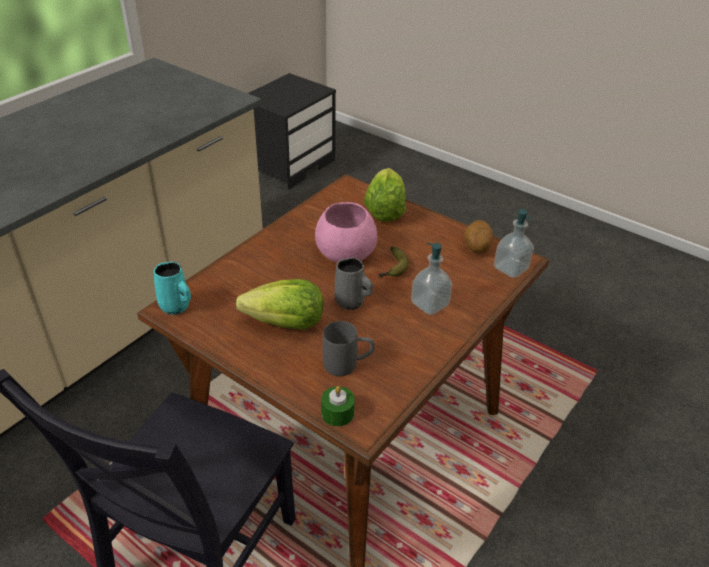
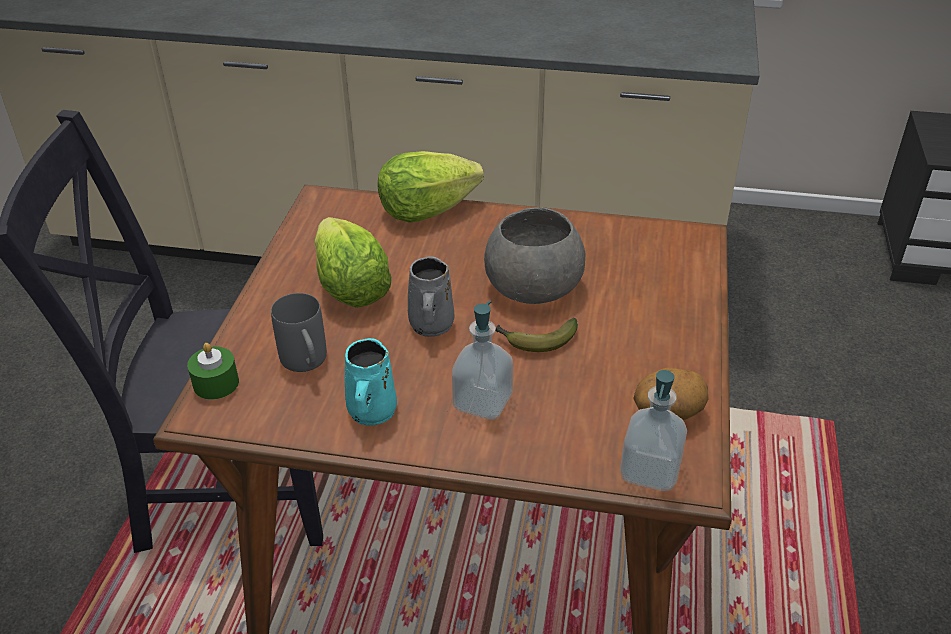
camera: 65 degrees right, 0 degrees up
(176, 307) = (326, 202): turquoise mug -> turquoise mug (371, 413)
(346, 253) = (531, 287): pink bowl -> grey bowl
(384, 211) = (669, 289): lettuce -> lettuce (426, 210)

